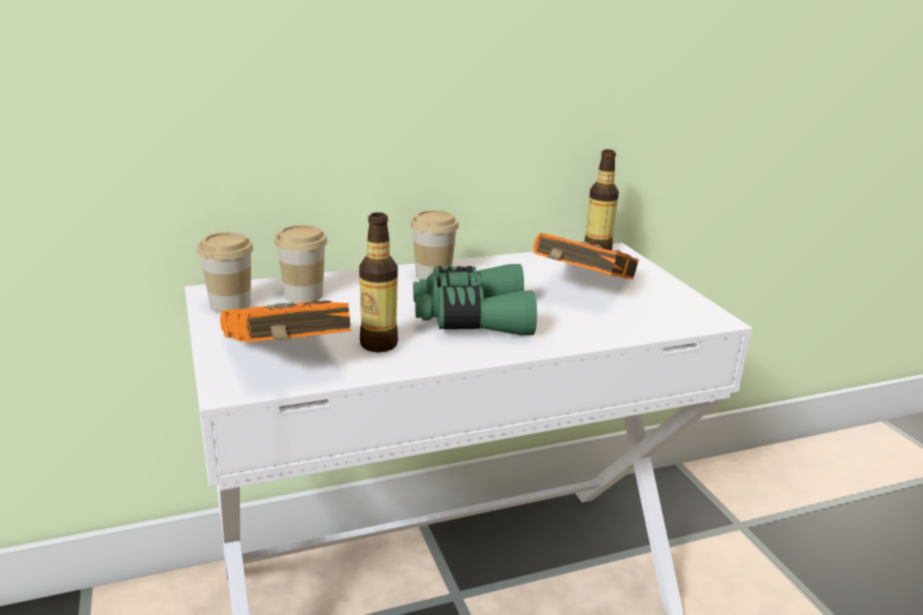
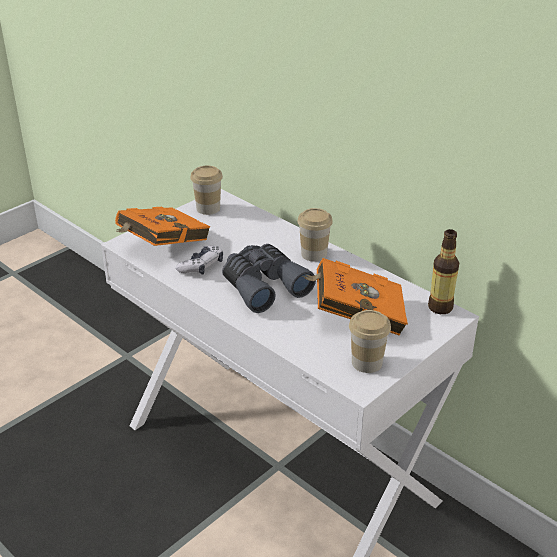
camera: 65 degrees right, 10 degrees up
(303, 295) = (240, 223): cup -> cup (367, 362)
(379, 344) = (201, 266): bottle -> game controller
(471, 318) = (263, 285): green binoculars -> grey binoculars

